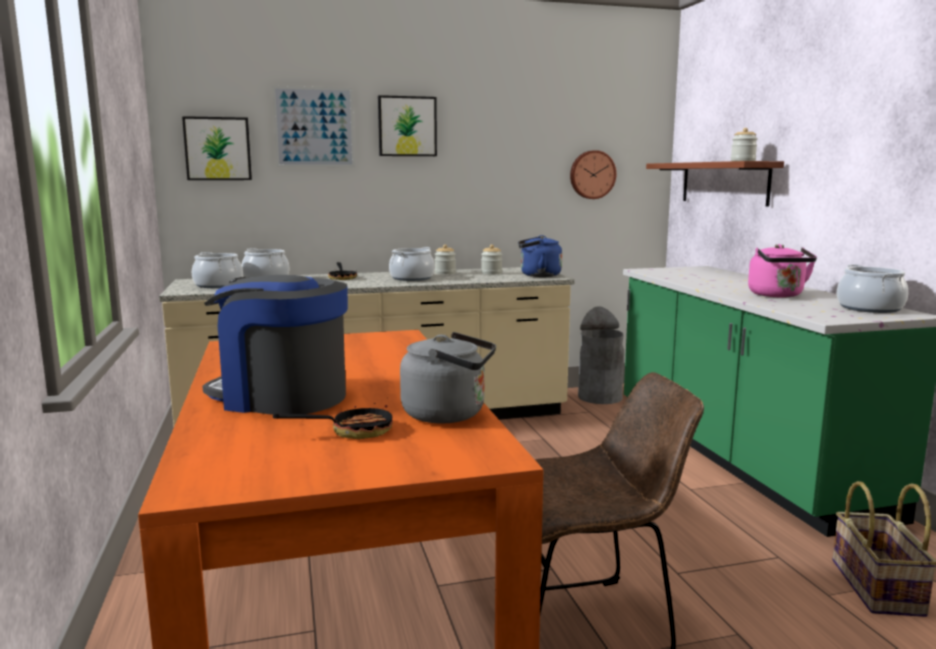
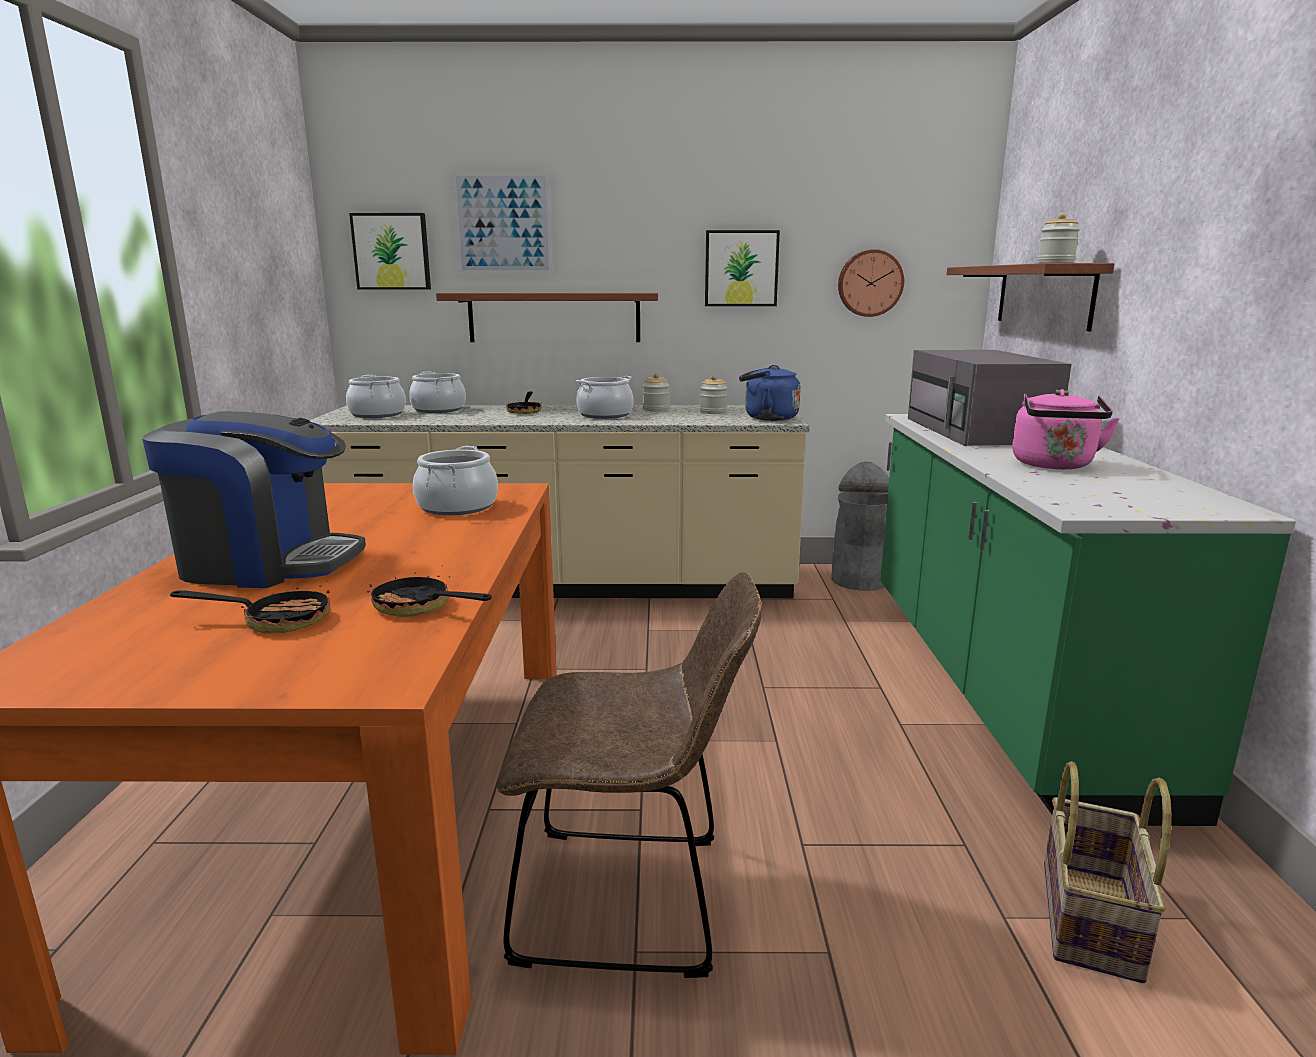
camera: 15 degrees right, 5 degrees up
(281, 397) = (268, 563): coffee machine -> coffee machine turned 150 degrees clockwise
(356, 202) = (554, 317): none -> shelf
(407, 126) = (618, 220): picture -> picture (741, 268)
(449, 414) = (420, 608): grey kettle -> frying pan
(701, 277) = (978, 431): none -> grey microwave
(870, 308) = (1177, 495): cooking pot -> cooking pot (457, 507)

